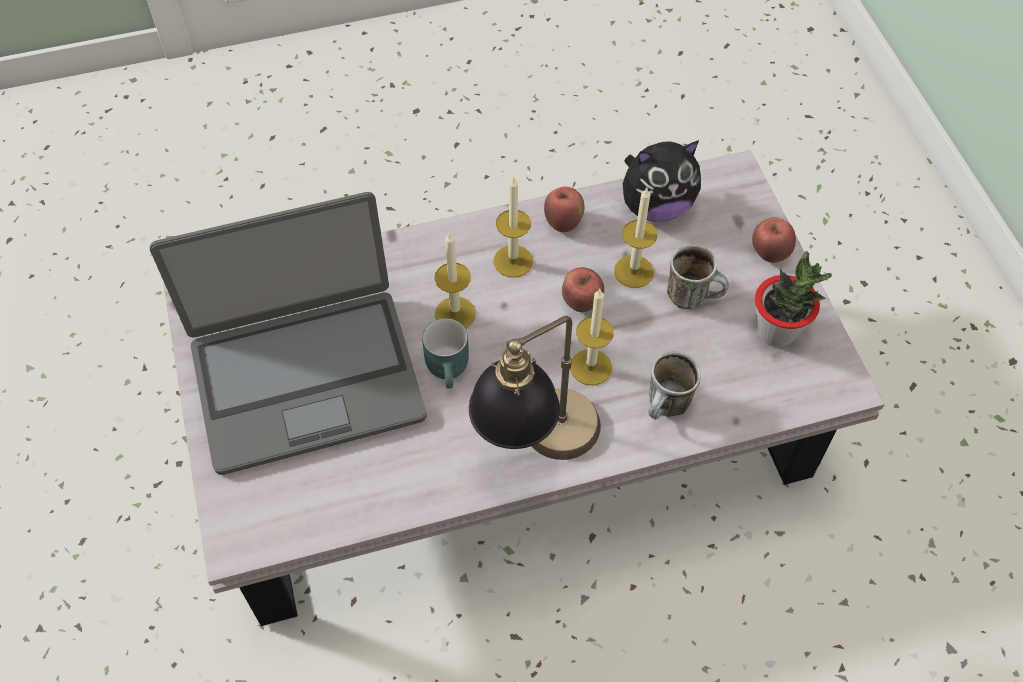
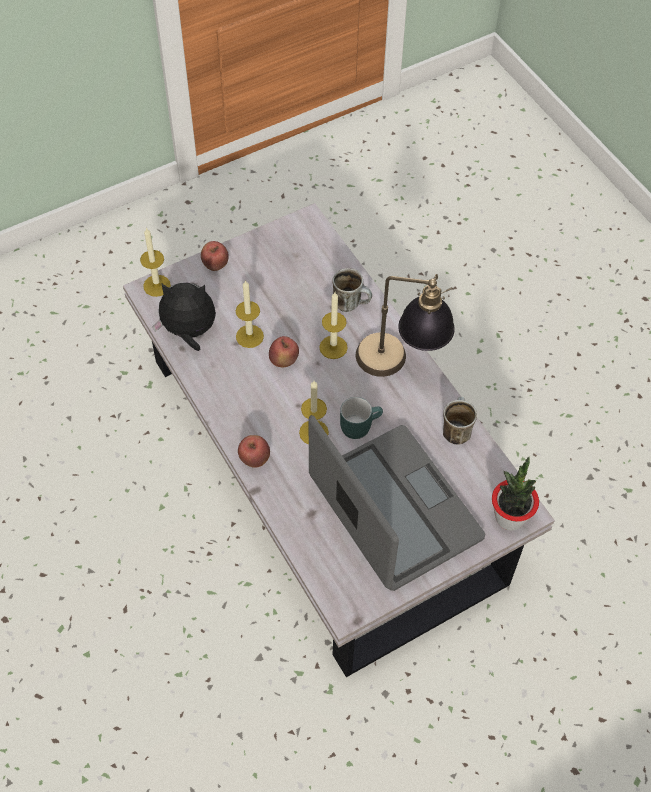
camera: 105 degrees left, 0 degrees up
(513, 261) = (259, 407): candle -> candle (157, 285)
(563, 223) = (216, 384): apple -> apple (254, 459)
(656, 206) = (189, 332): plush toy -> plush toy turned 60 degrees counterclockwise
(693, 297) = (262, 301): mug -> mug (455, 430)
(777, 331) = (277, 256): potted plant -> potted plant (509, 517)

